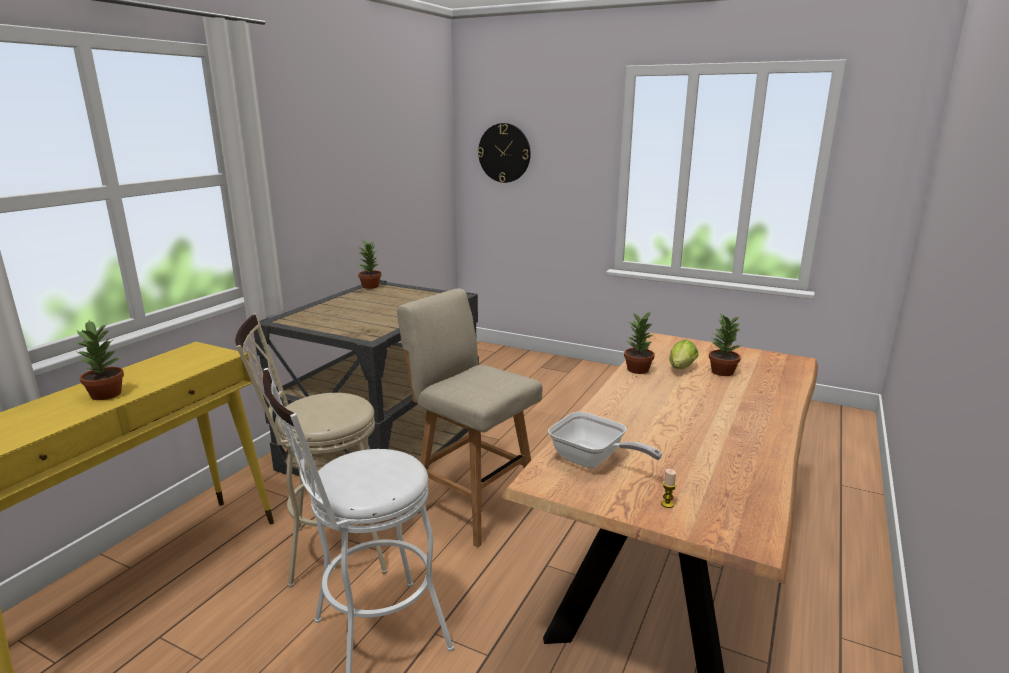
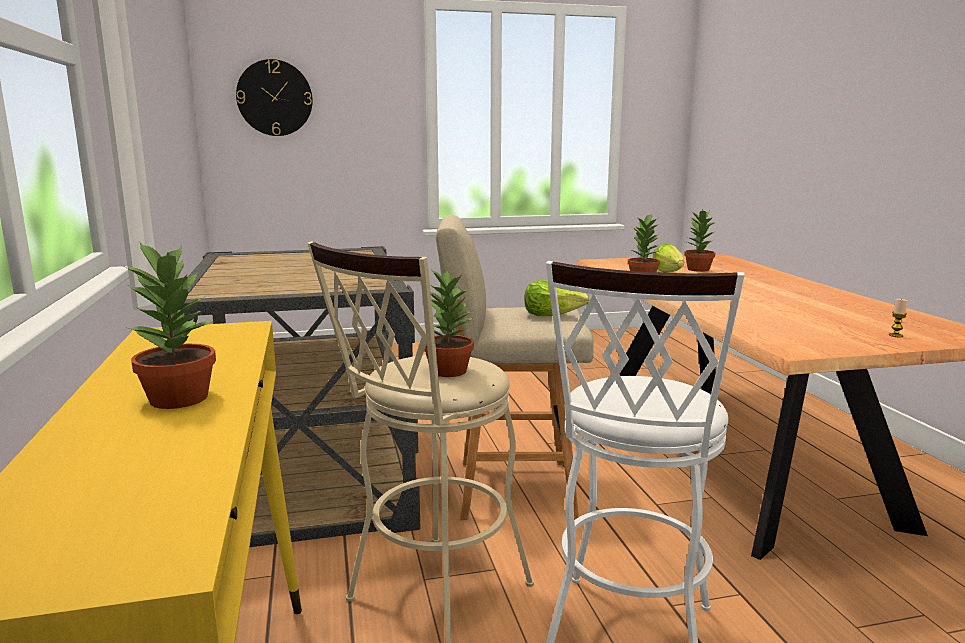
camera: 40 degrees left, 5 degrees down
(370, 286) = (226, 257): potted plant -> potted plant (448, 371)
(492, 385) = (552, 315): none -> lettuce
(593, 461) = (787, 330): frying pan -> none

